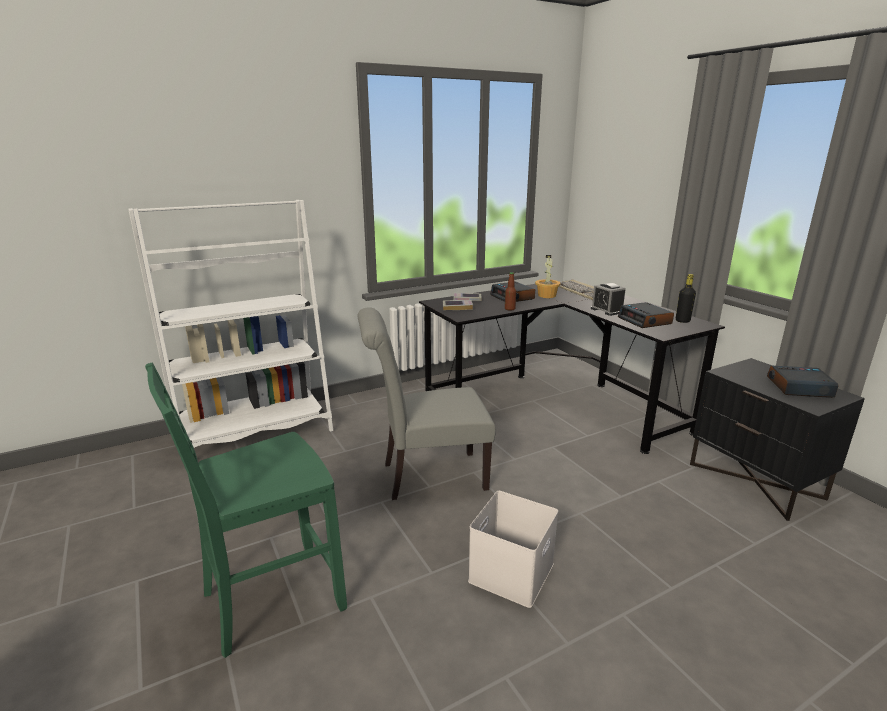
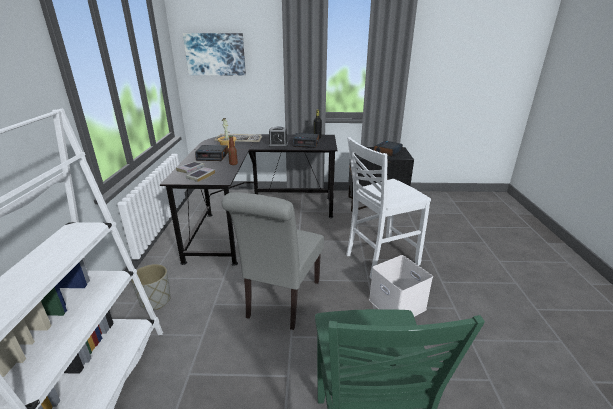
camera: 60 degrees left, 5 degrees up
(367, 410) = (156, 300): none -> grey planter
(599, 528) = (379, 259): none -> white chair
(610, 175) = (215, 54): none -> picture

